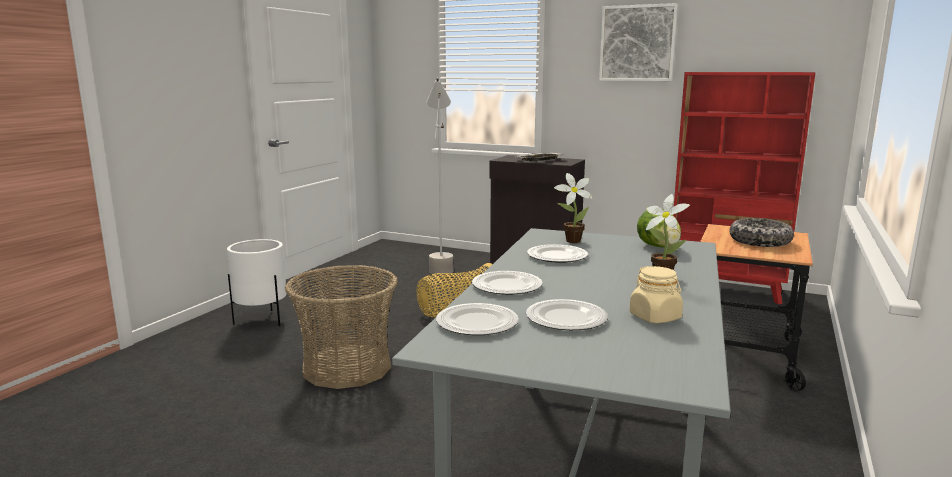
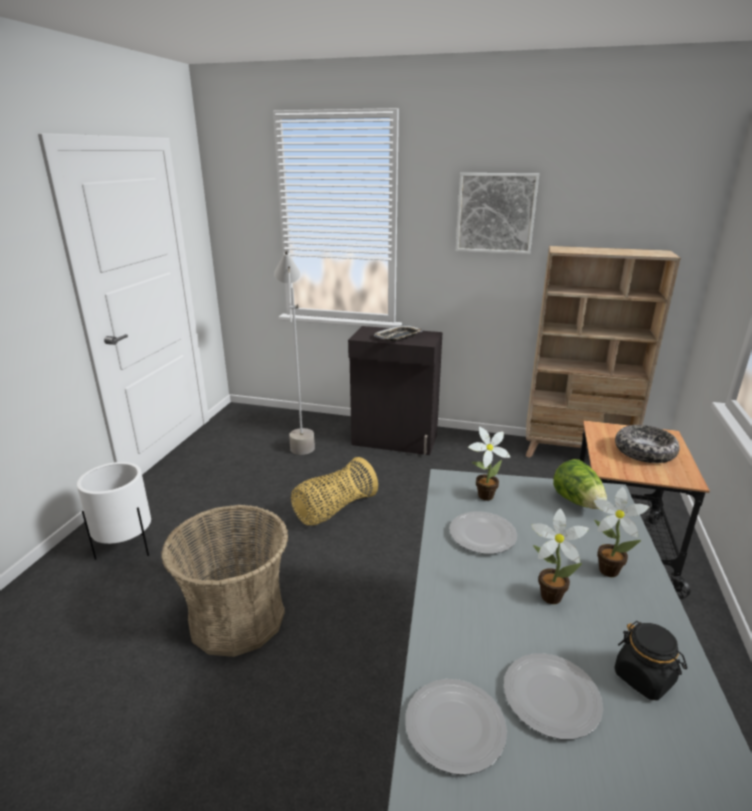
camera: 10 degrees left, 10 degrees up
(507, 286) = (456, 618): plate -> none
(596, 282) = (547, 595): none -> potted plant
(655, 317) = (644, 678): beige jar -> black jar
(726, 290) = (576, 453): red bookcase -> beige bookcase

